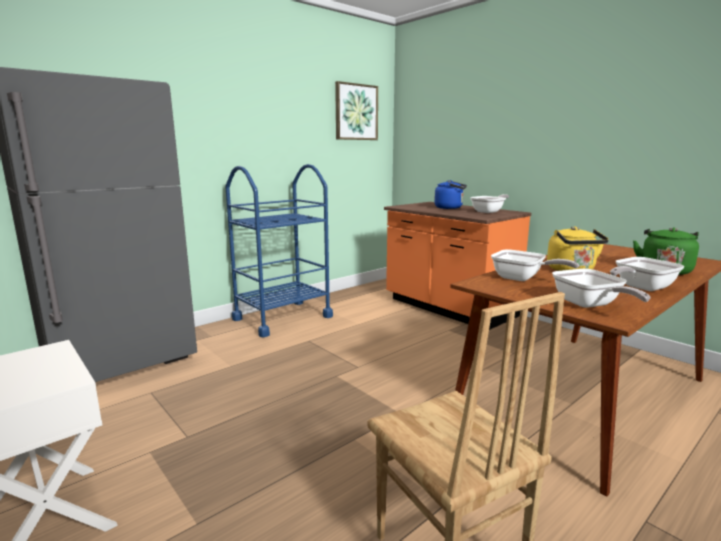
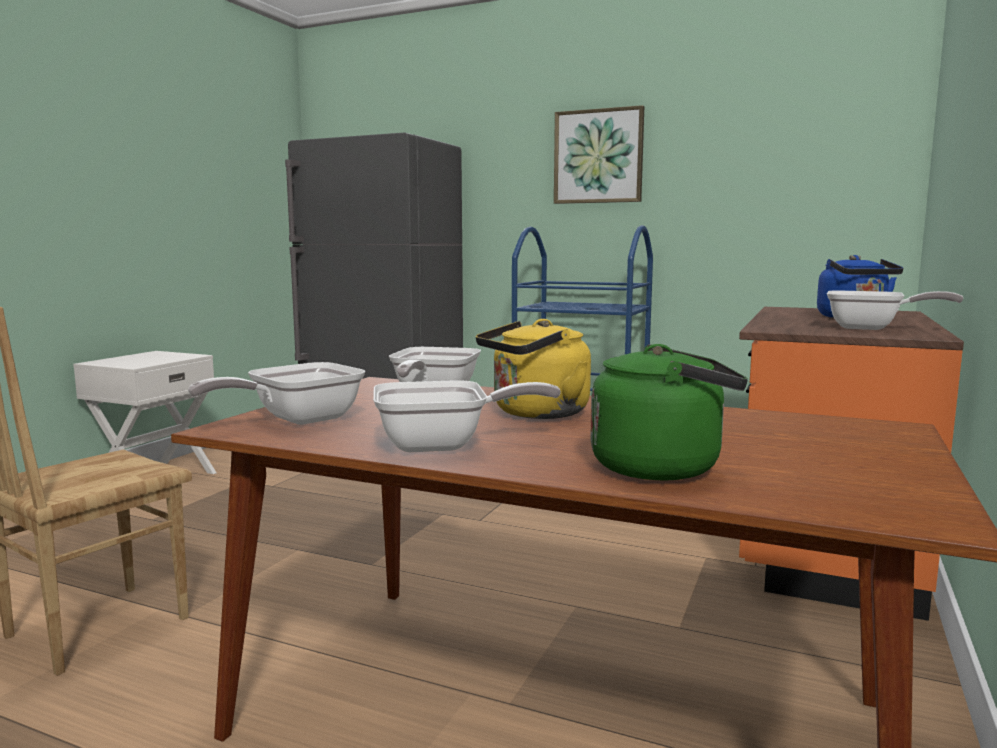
camera: 65 degrees right, 5 degrees down
(356, 112) = (813, 131): picture -> picture (598, 156)
(640, 288) = (444, 445): frying pan -> frying pan turned 135 degrees clockwise

